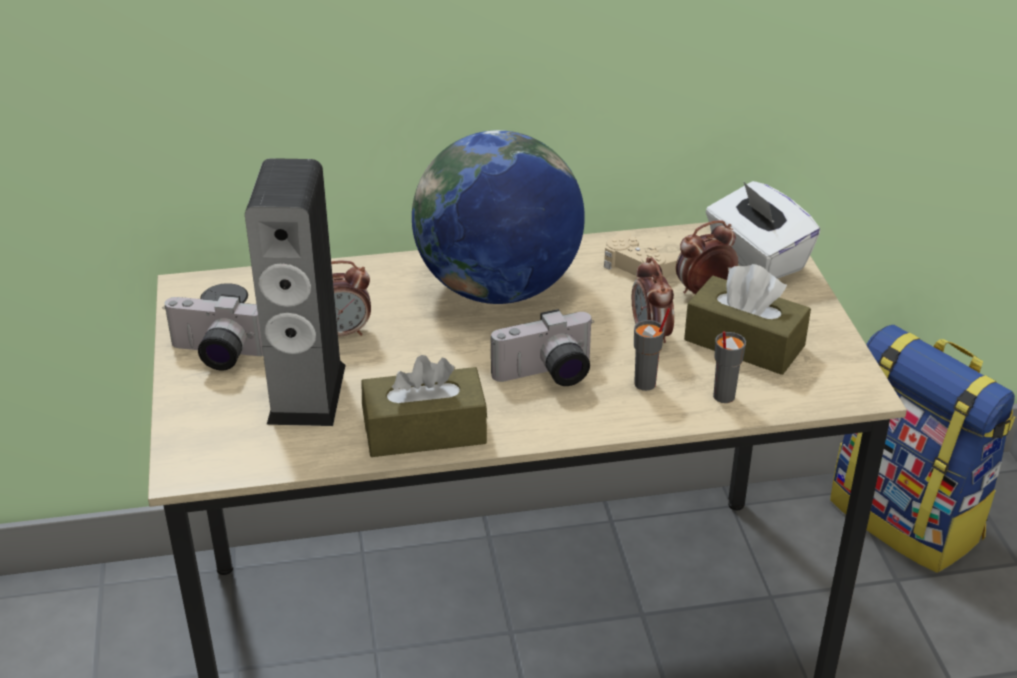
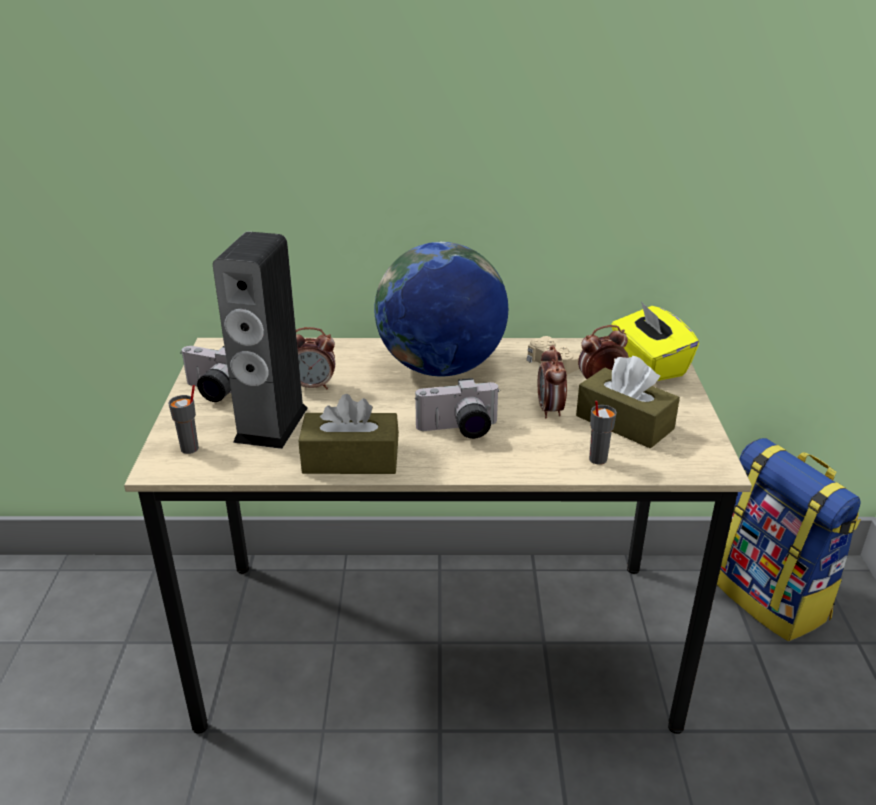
camera: 10 degrees right, 5 degrees down
(645, 384) = (536, 444): grey cup -> grey cup (190, 449)
(756, 258) = (648, 365): white tissue box -> yellow tissue box

